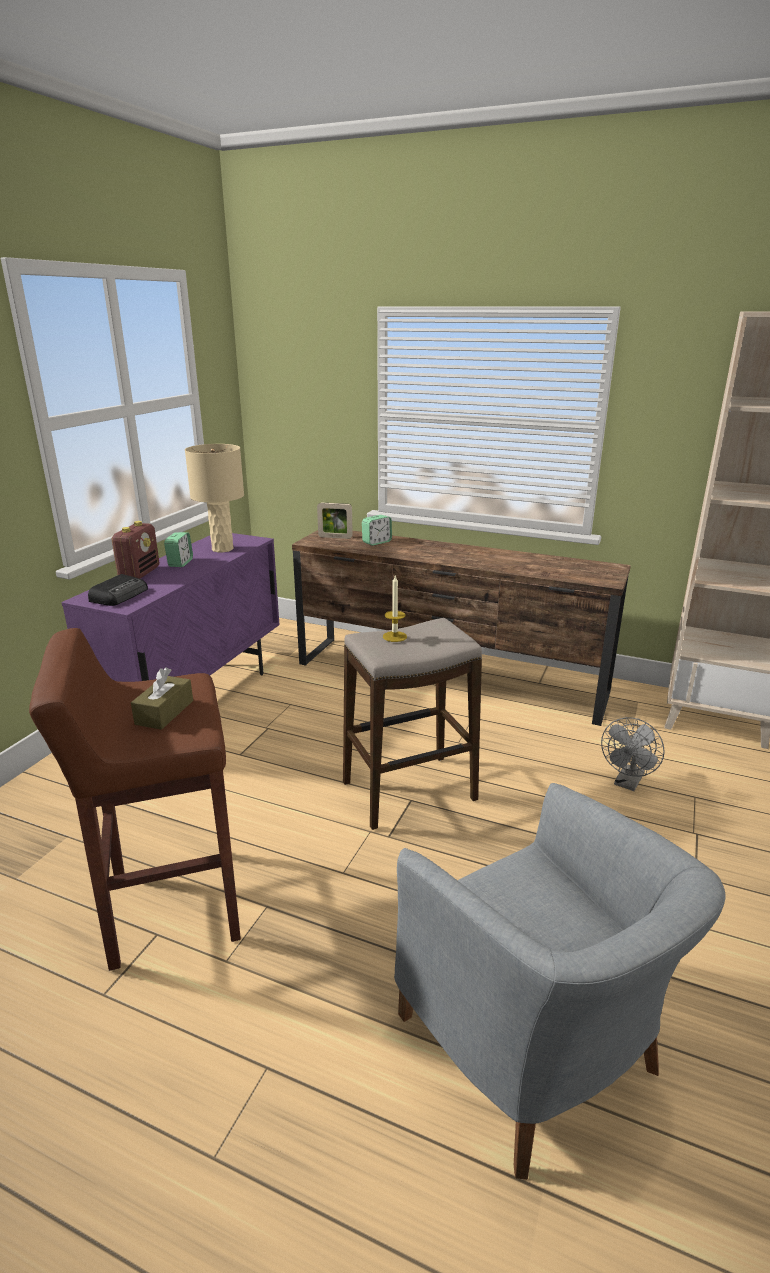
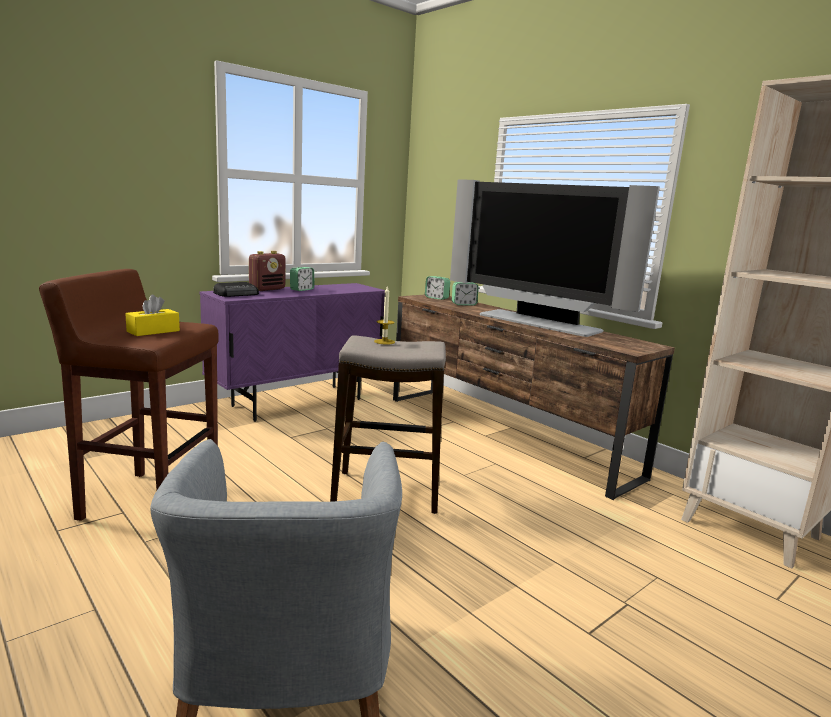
camera: 25 degrees right, 10 degrees down
(164, 712) = (153, 331): brown tissue box -> yellow tissue box
(222, 549) = (341, 289): beige table lamp -> none
(335, 537) = (436, 298): picture frame -> alarm clock
(483, 558) = (537, 323): none -> television
(627, 783) = (594, 545): grey fan -> none

